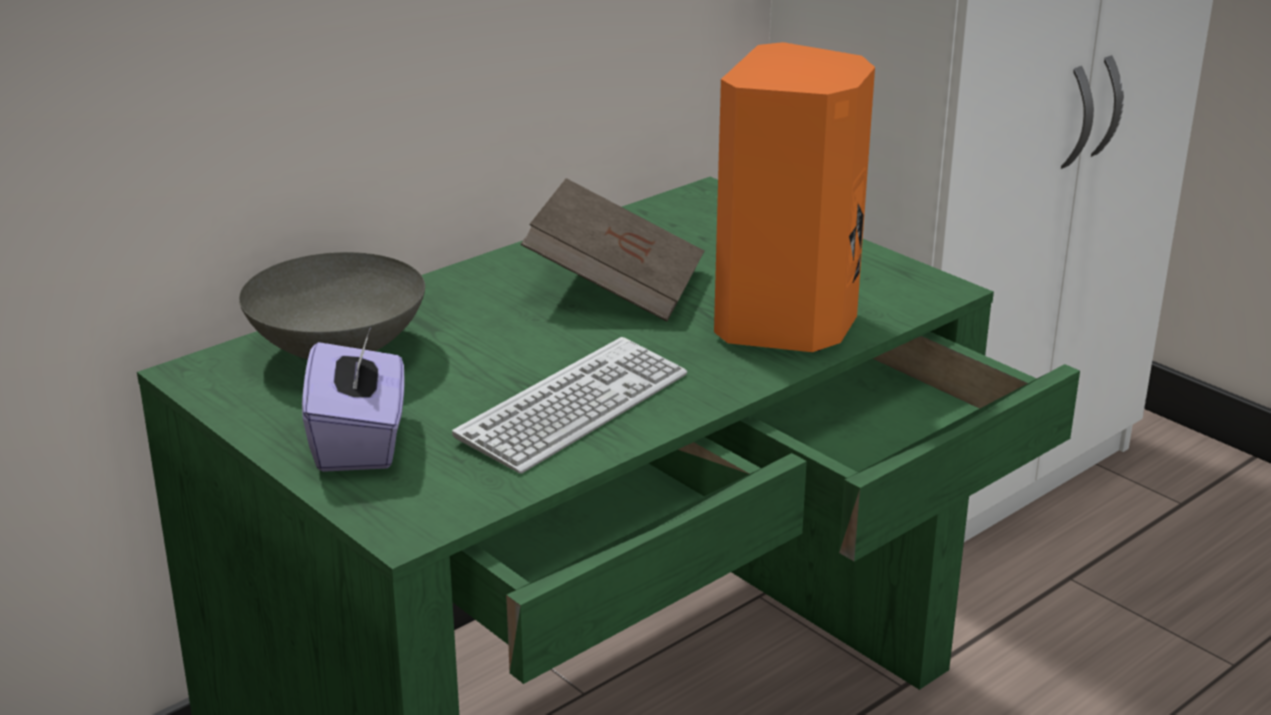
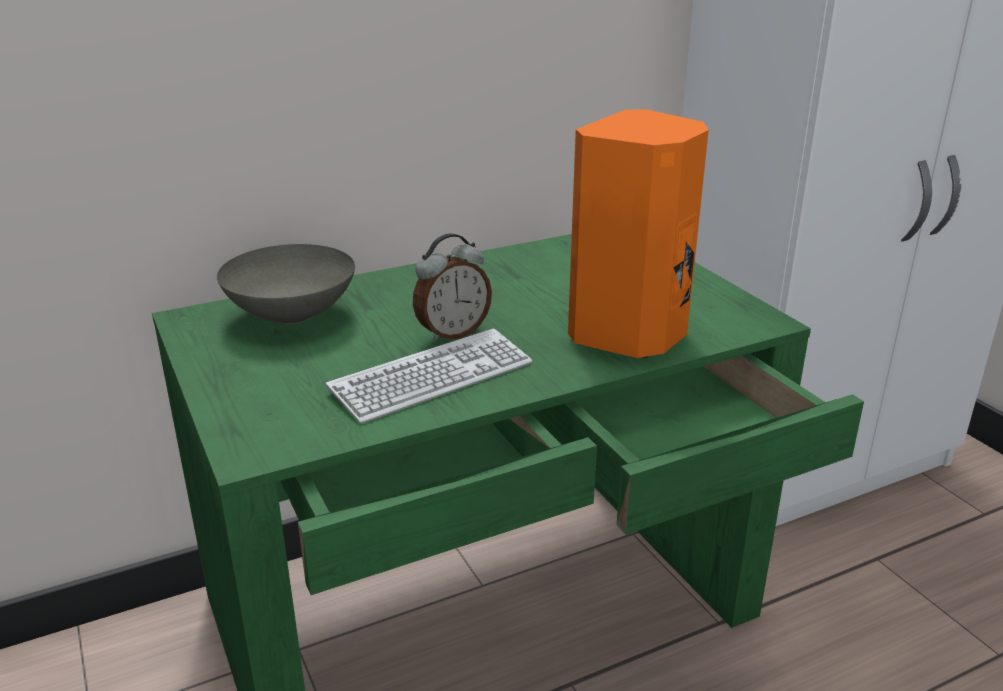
camera: 15 degrees right, 0 degrees up
(360, 442) = (262, 382): purple tissue box -> none
(565, 349) = (452, 333): none -> alarm clock
(615, 287) = (515, 292): brown book -> none

